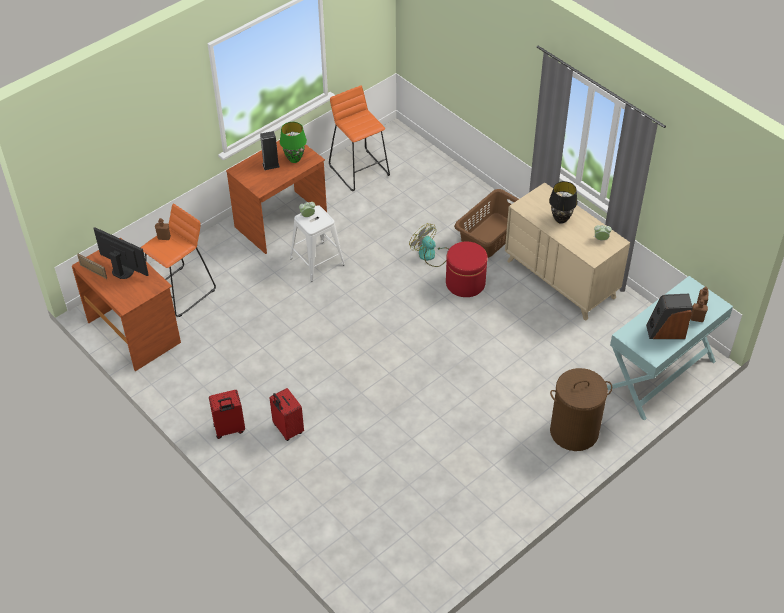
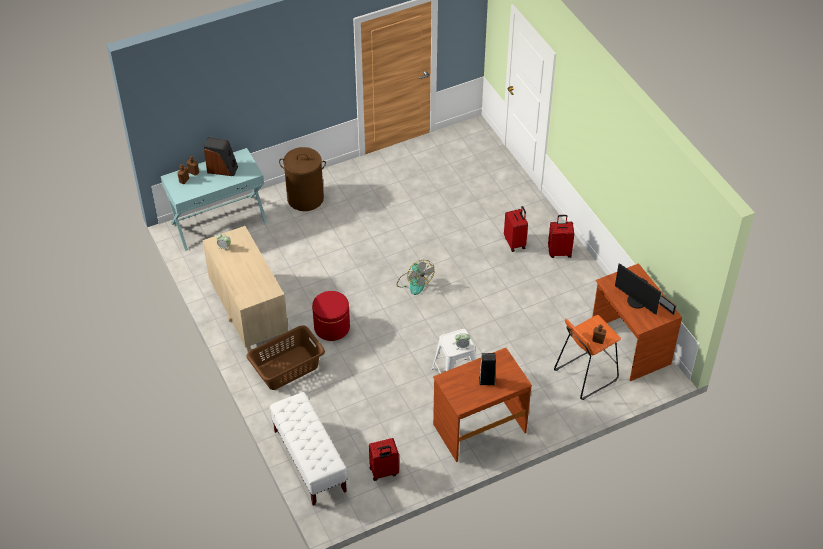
camera: 165 degrees left, 0 degrees up
(294, 159) = (462, 382): green table lamp -> none
(359, 170) = (384, 472): orange stool -> red suitcase
(430, 165) = (309, 461): none -> white bench
(430, 255) = (351, 360): fan -> fan (414, 282)
(560, 219) = (246, 272): black table lamp -> none

